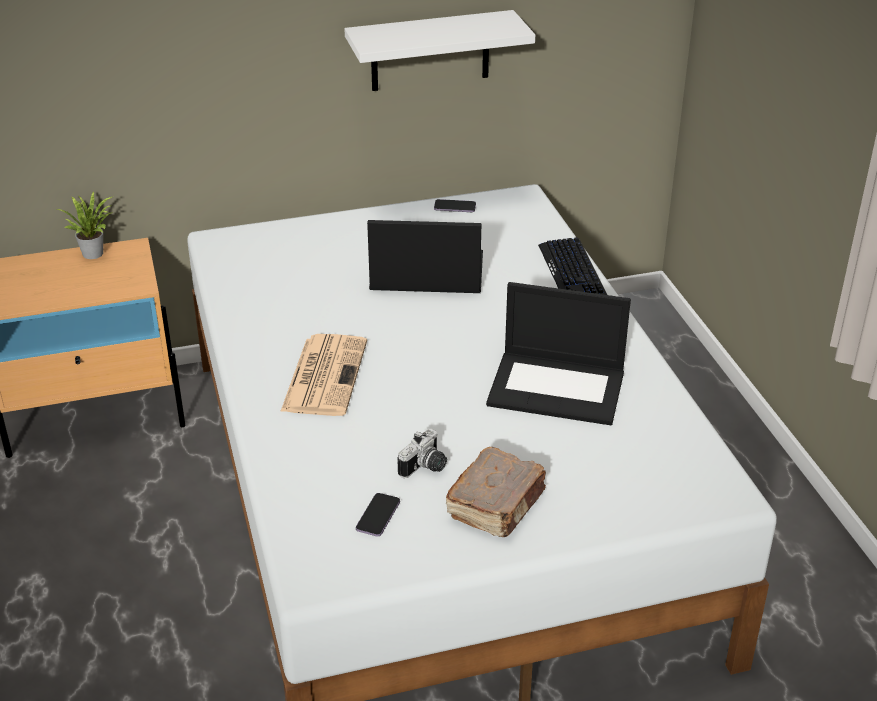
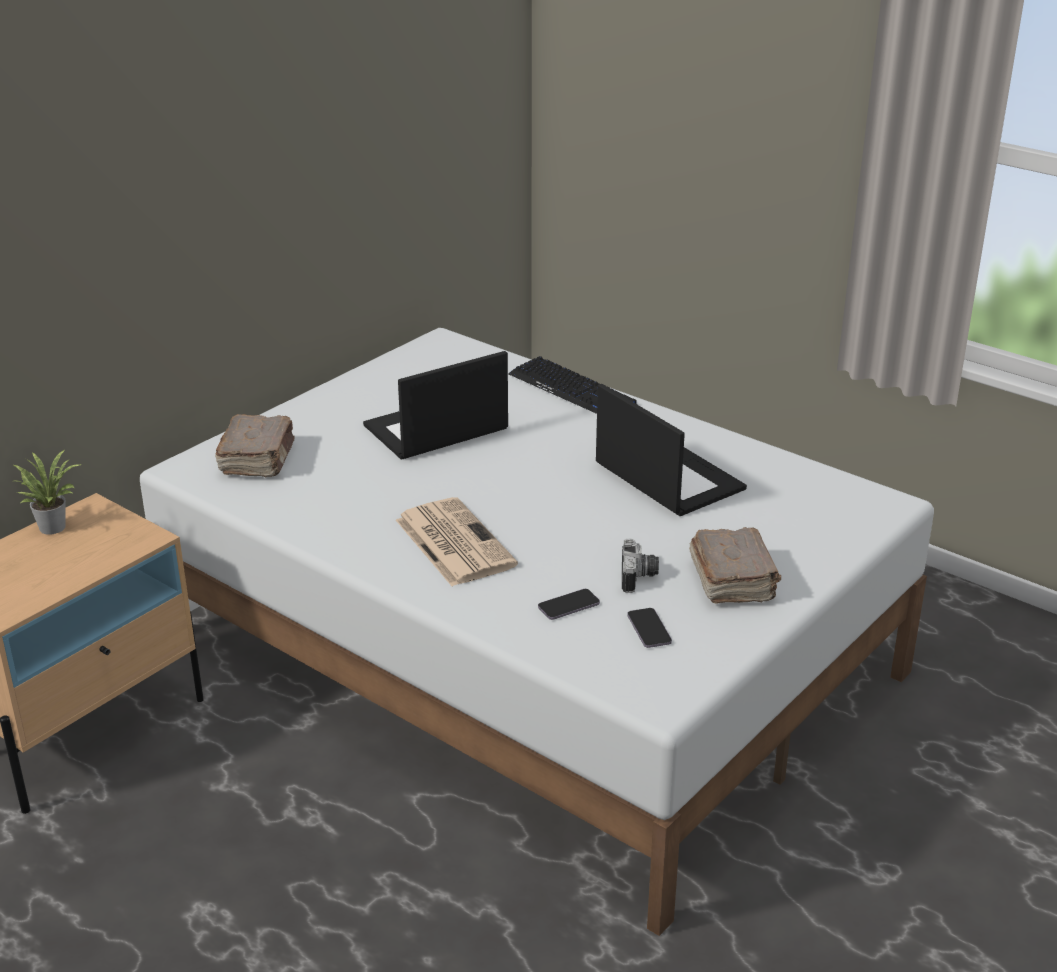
camera: 35 degrees left, 5 degrees down
(272, 251) = (258, 459): none -> brown book
(430, 51) = (336, 204): white shelf -> none
(454, 207) = (390, 367): phone -> phone (568, 606)
(558, 388) = (667, 477): laptop -> laptop turned 105 degrees counterclockwise

